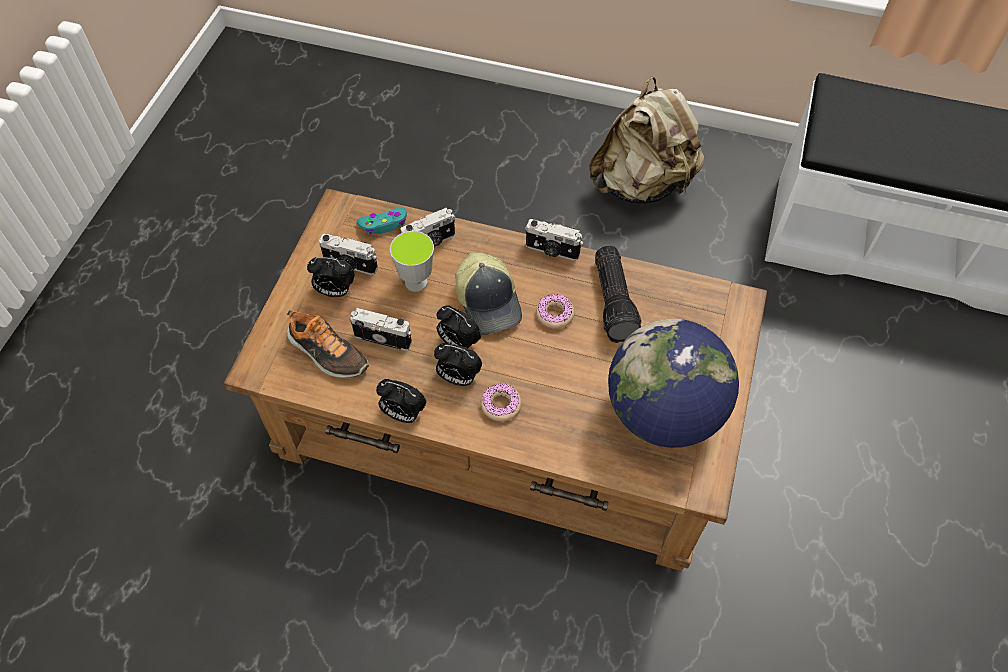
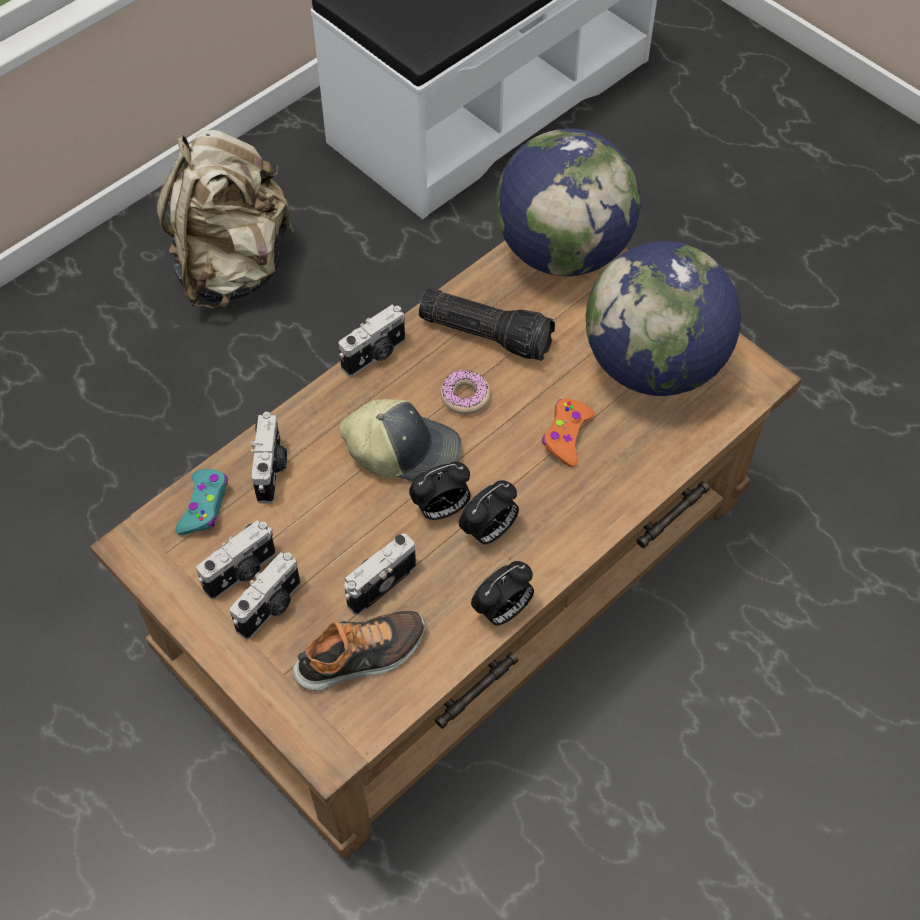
camera: 60 degrees left, 0 degrees up
(334, 291) = (271, 607): alarm clock -> camera
(416, 282) = (321, 512): cup -> none
(501, 405) = (552, 506): donut -> none
(564, 387) = (566, 436): none -> orange game controller
(720, 312) = (563, 251): none -> globe

